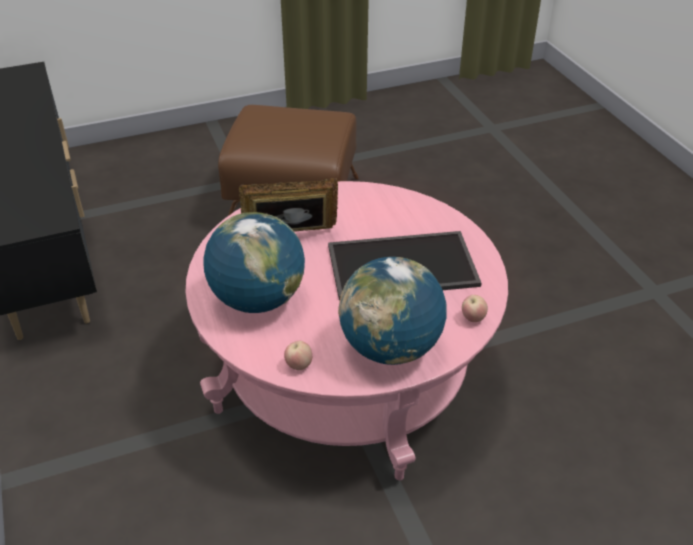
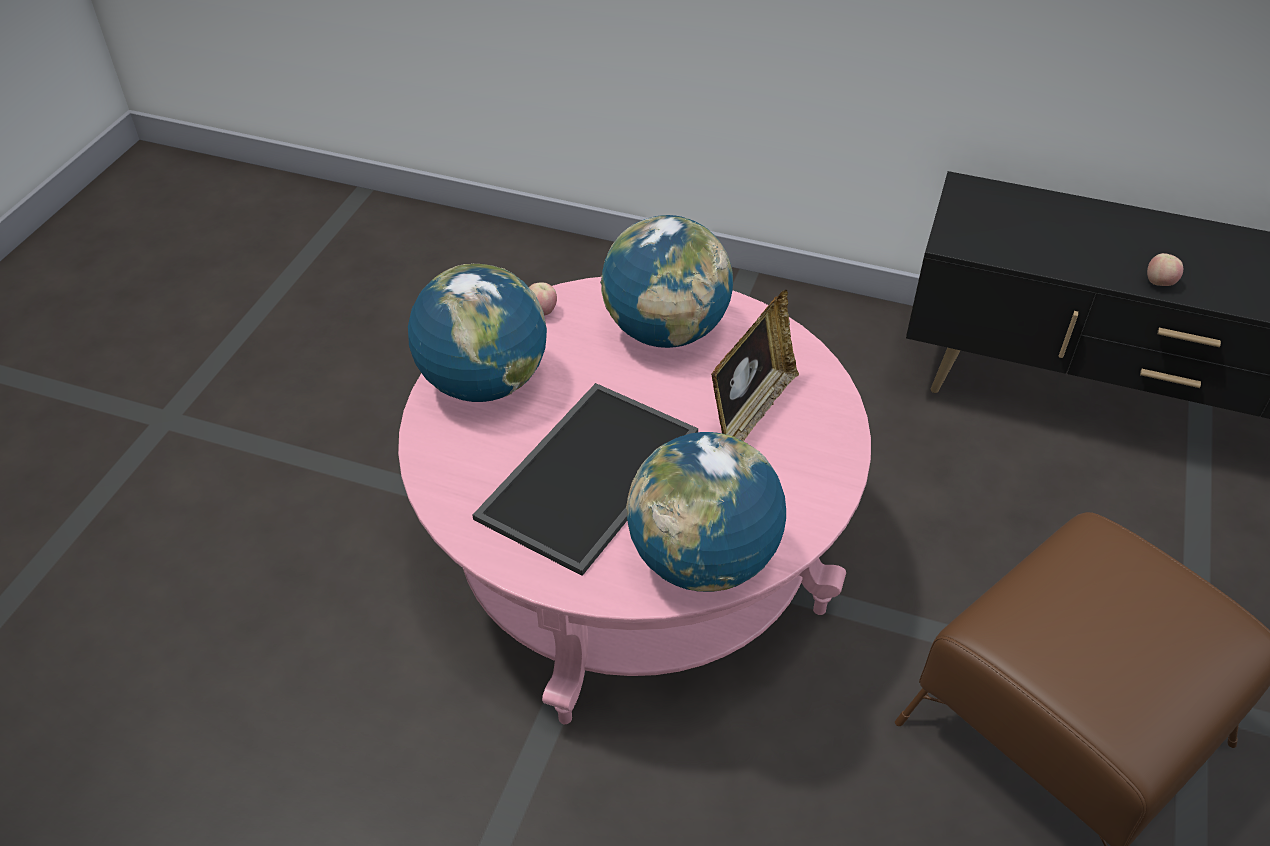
camera: 130 degrees right, 5 degrees up
(404, 207) = (702, 560): none -> globe
(473, 318) = (439, 474): apple -> apple (1159, 283)

